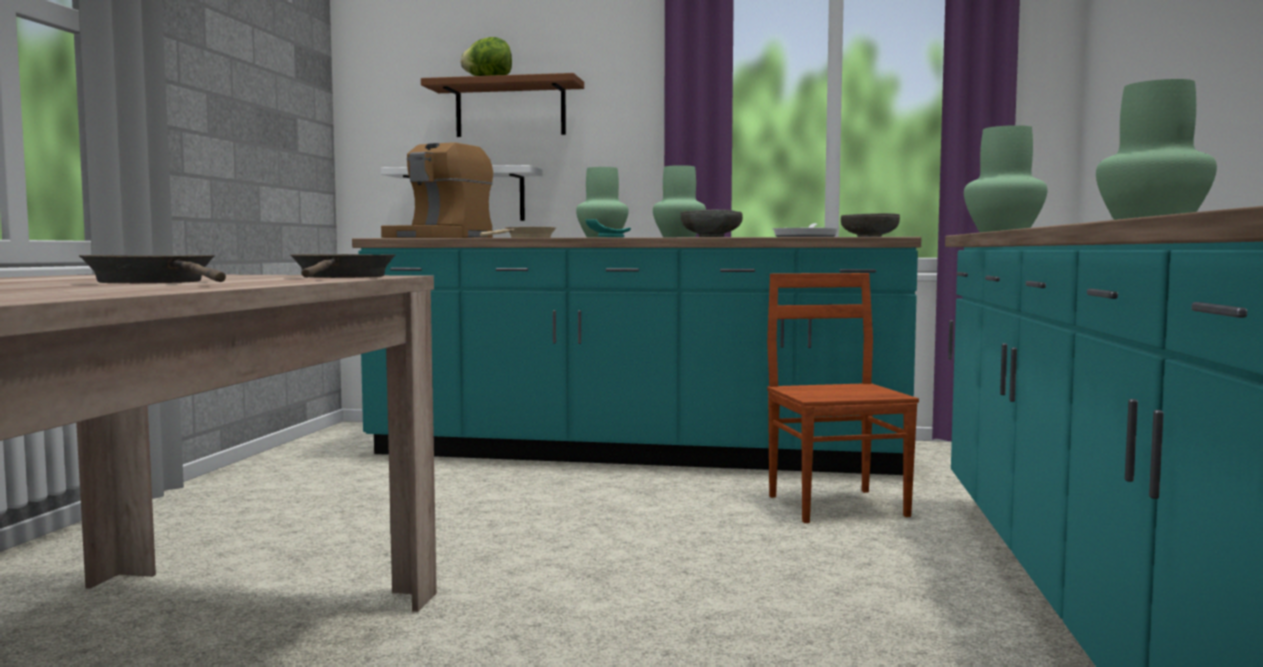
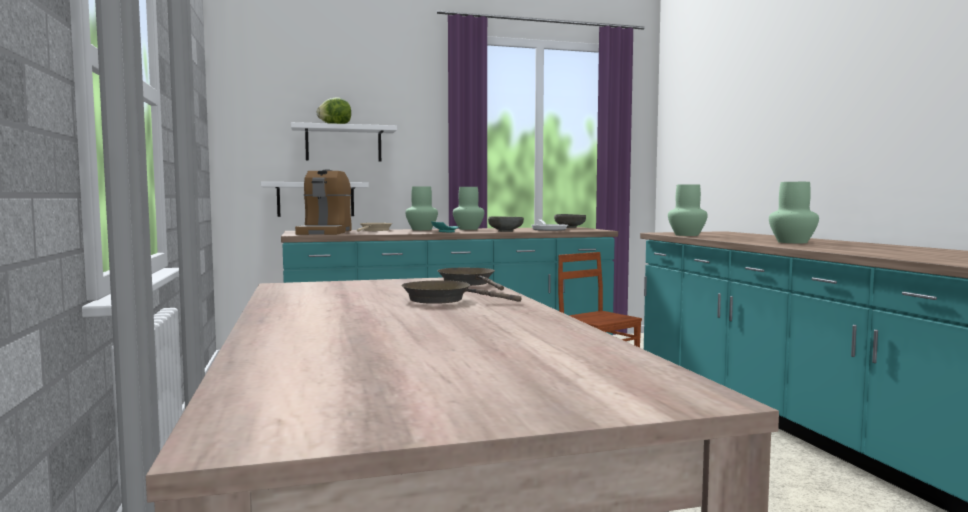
camera: 25 degrees left, 0 degrees up
(510, 109) = (343, 144): brown shelf -> white shelf

